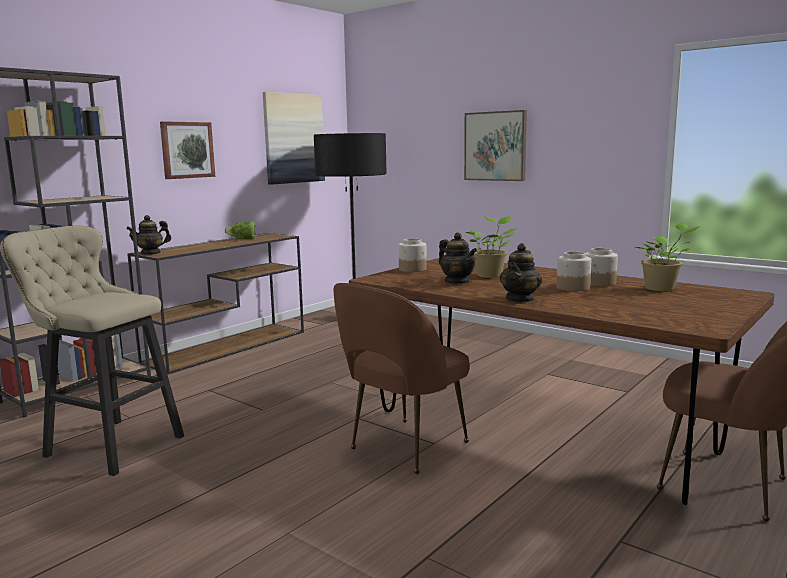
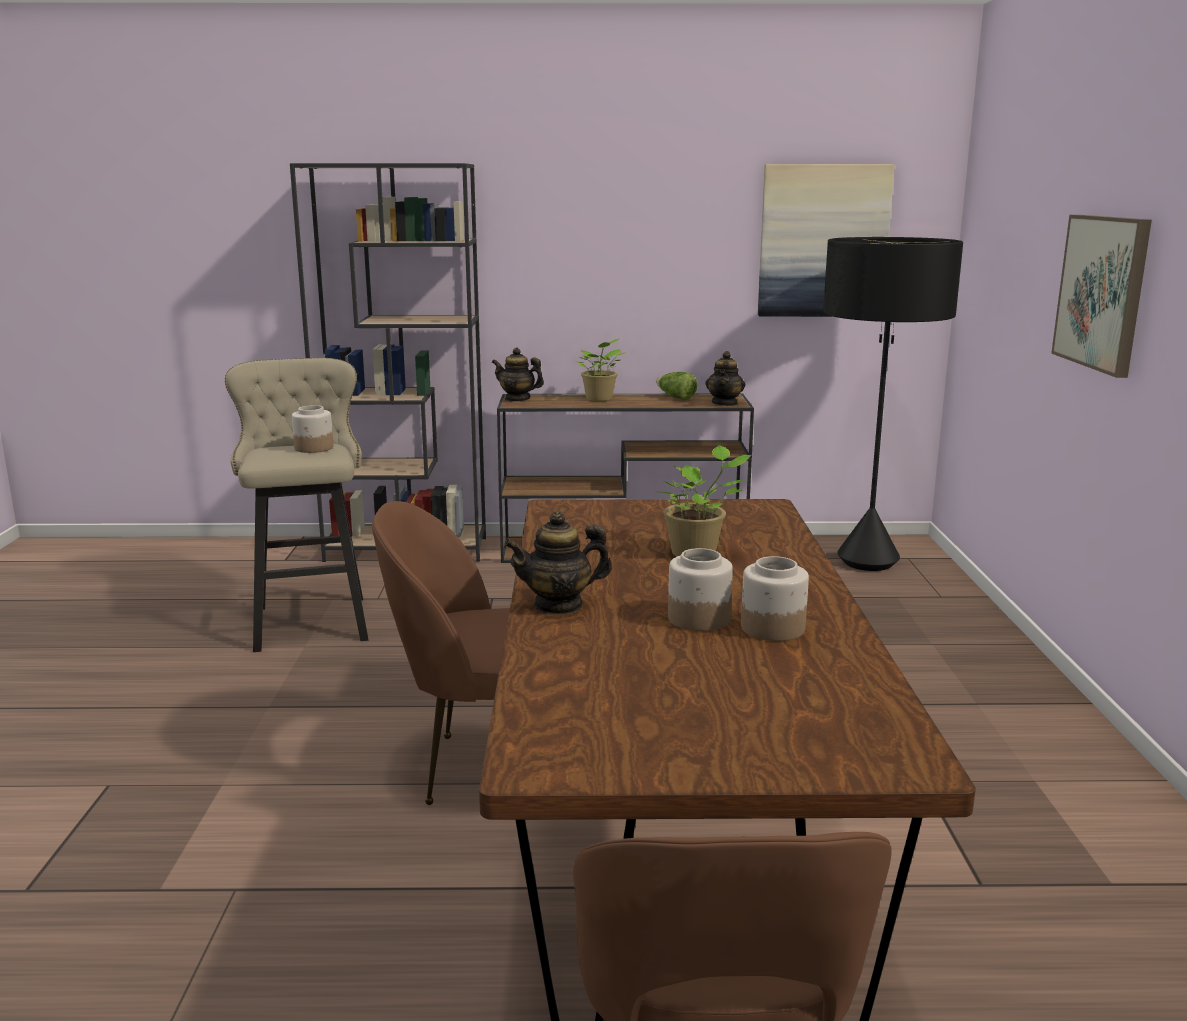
camera: 50 degrees right, 5 degrees up
(187, 150) = (614, 257): picture -> none
(413, 269) = (654, 508): jar -> jar (314, 448)
(457, 282) = (614, 548): teapot -> teapot (725, 403)
(662, 288) = (816, 681): potted plant -> potted plant (599, 399)

